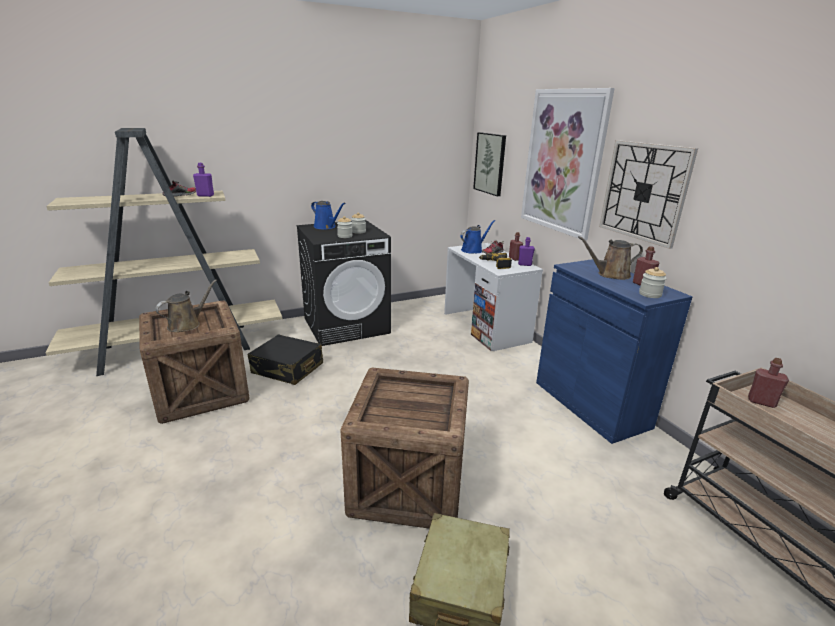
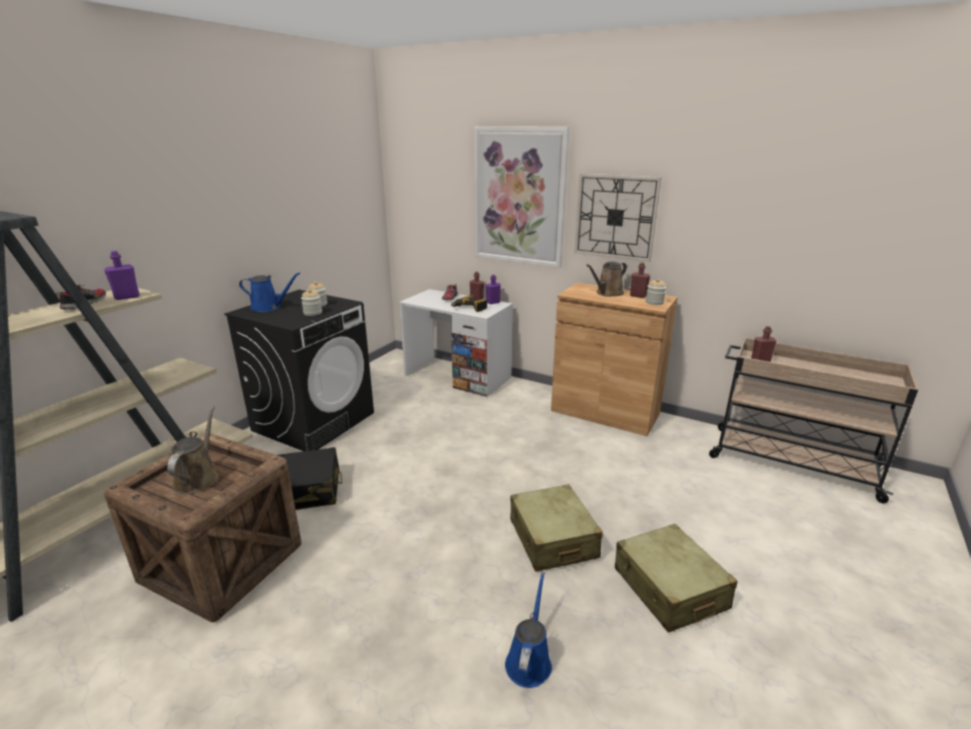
camera: 35 degrees left, 0 degrees up
(409, 486) = (552, 539): crate -> beige suitcase
(473, 250) = (428, 299): blue watering can -> blue watering can (529, 660)
(490, 163) = (417, 204): picture -> none
(591, 404) = (605, 412): blue cabinet -> brown cabinet

